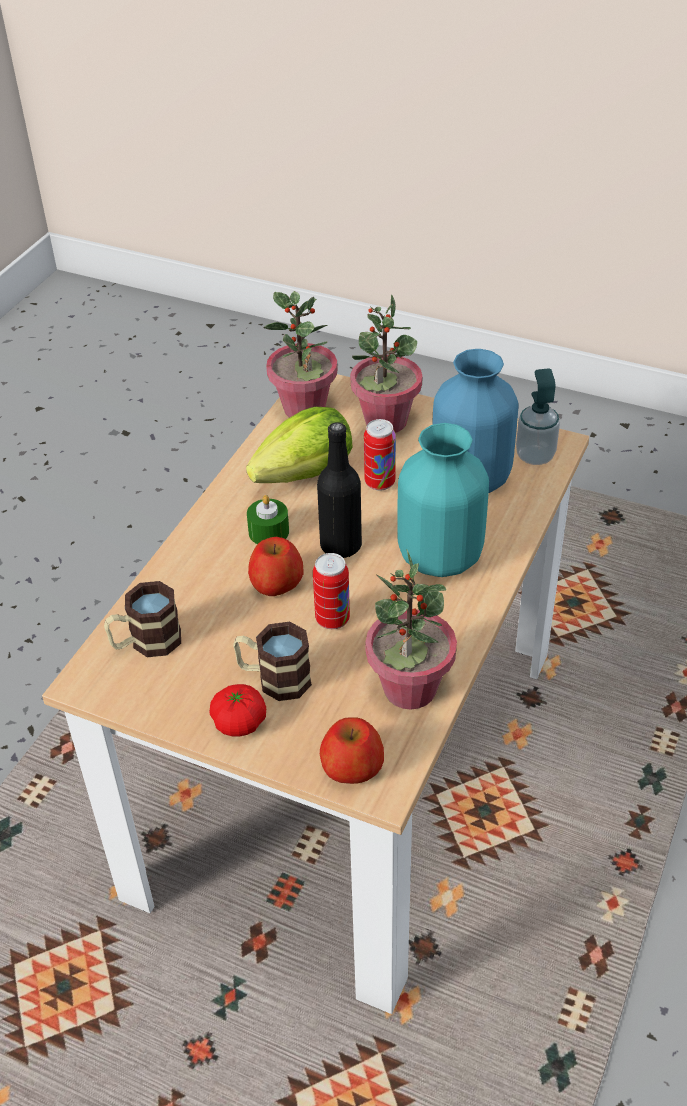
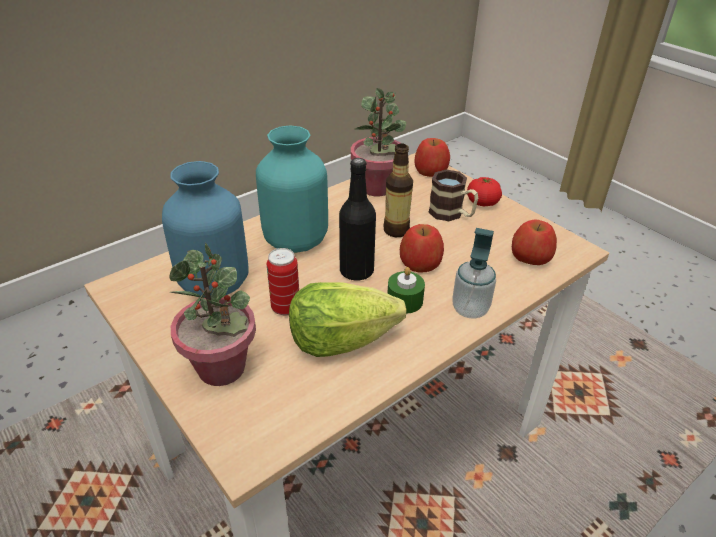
camera: 155 degrees left, 5 degrees down
(146, 643) = (530, 257): mug -> apple
(304, 409) = (285, 421): potted plant -> none
(332, 619) = (396, 230): can -> bottle
(535, 456) = (146, 283): soap dispenser -> soap dispenser (470, 309)

